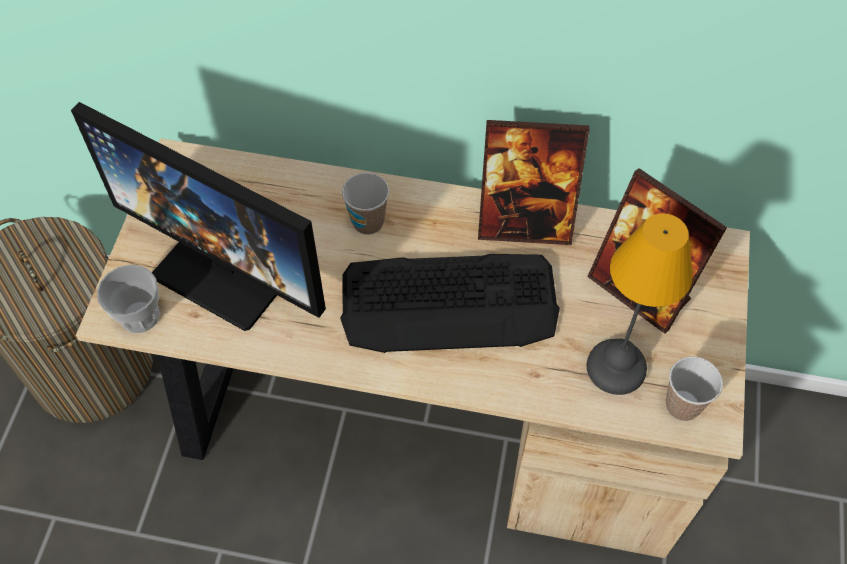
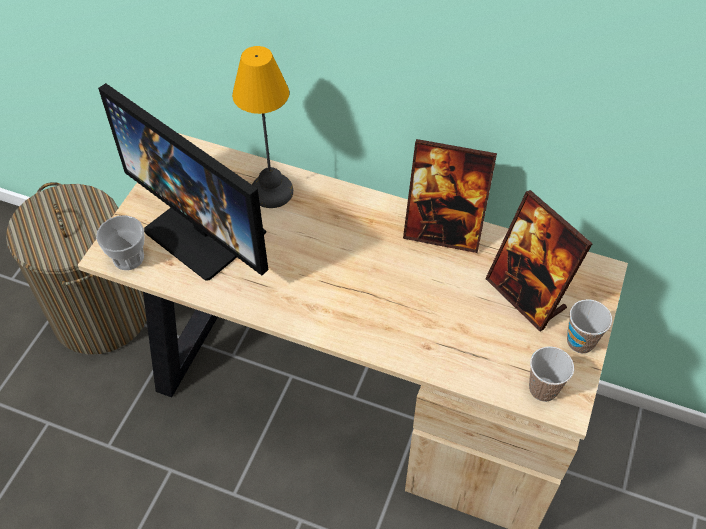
camera: 10 degrees right, 5 degrees down
(368, 222) = (319, 214): cup -> cup (580, 342)
(450, 303) = (370, 283): keyboard -> none
(614, 368) = (493, 352): table lamp -> table lamp (270, 192)

